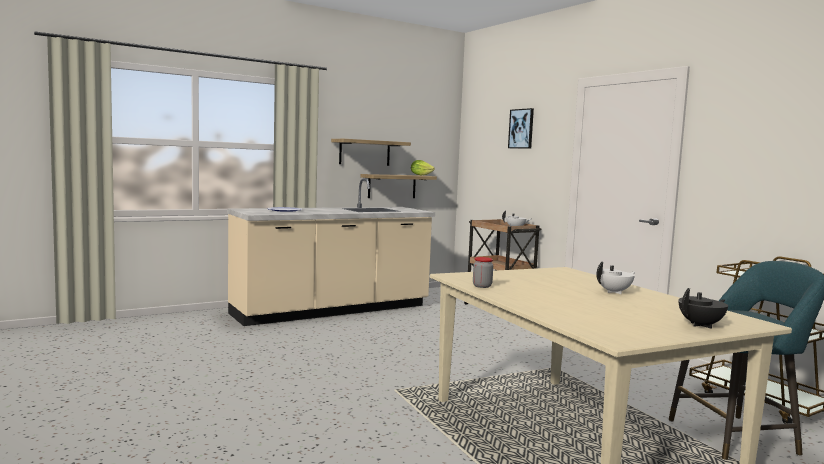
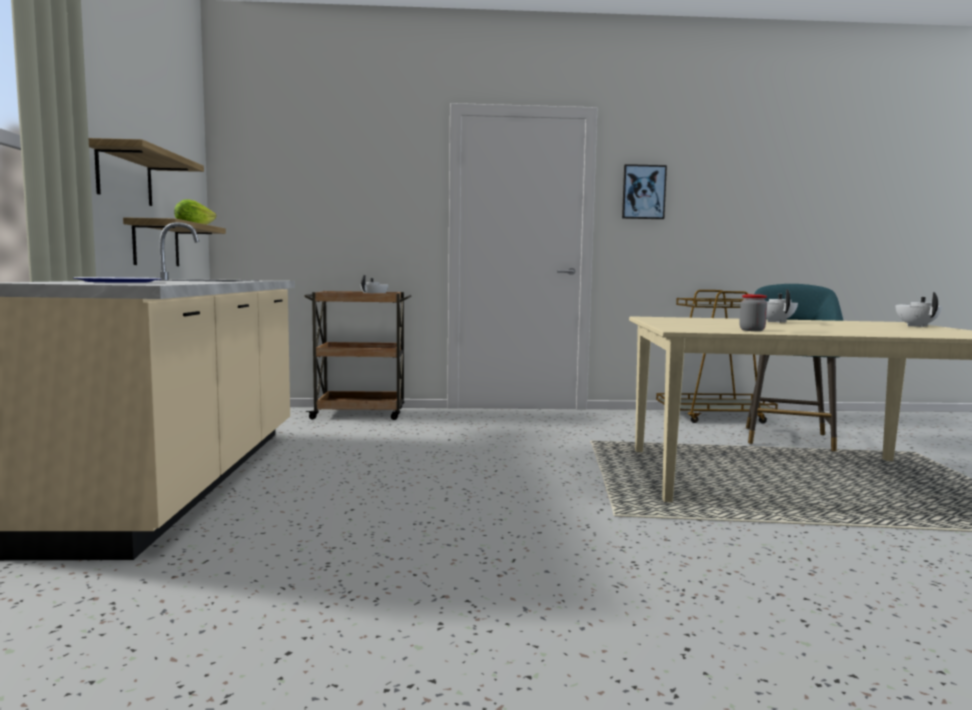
camera: 60 degrees left, 0 degrees up
(521, 128) = (352, 162): picture -> picture (643, 192)
(701, 325) = (916, 326): black teapot -> white teapot

